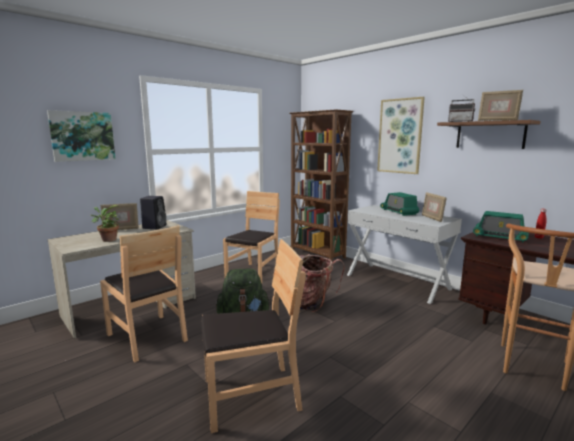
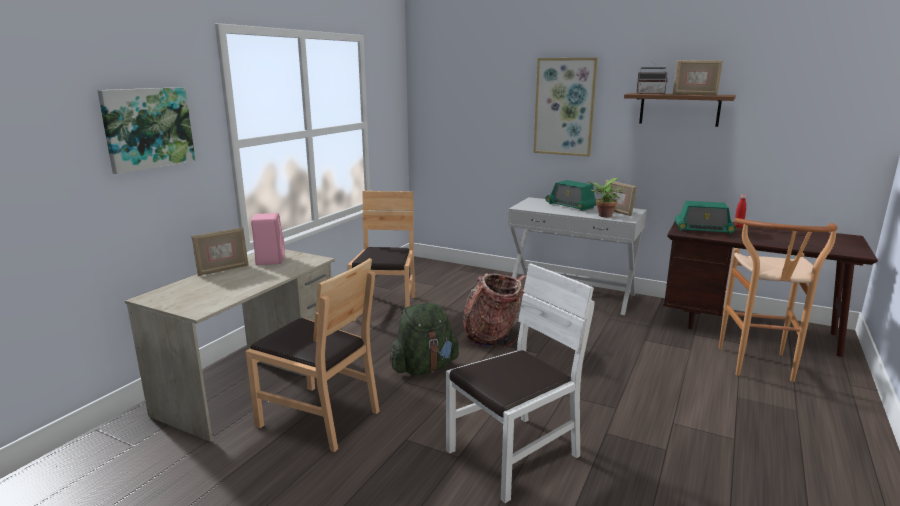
camera: 20 degrees left, 5 degrees up
(107, 240) = (231, 289): potted plant -> potted plant (603, 216)
(154, 227) = (270, 260): black speaker -> pink speaker
(250, 395) = (513, 455): brown chair -> white chair
(317, 254) = (448, 269): brown bookcase -> none

